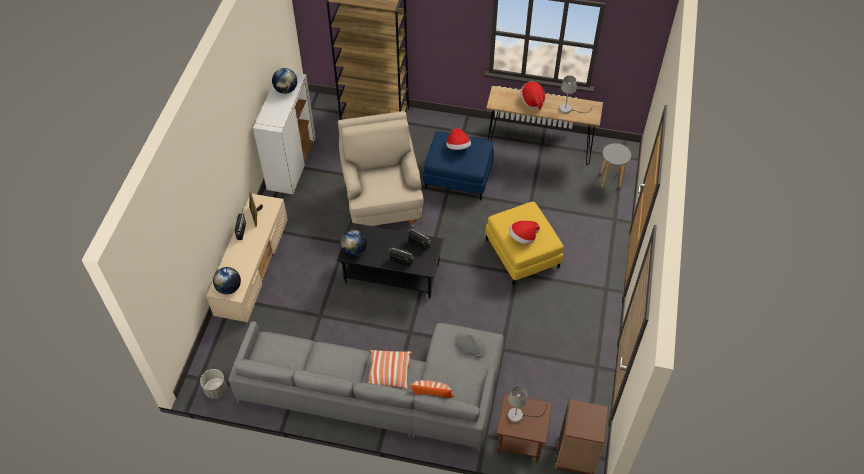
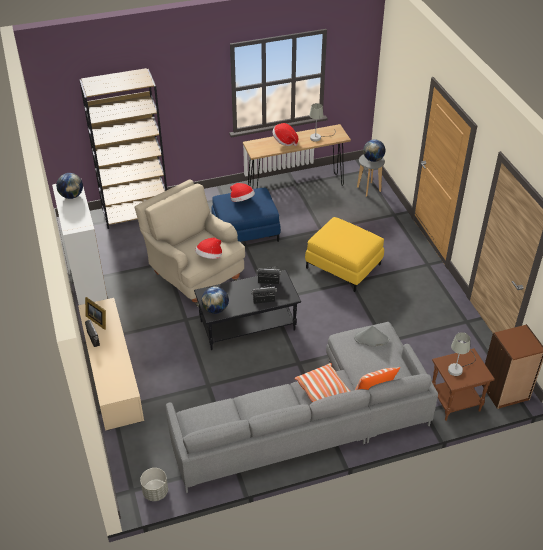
camera: 30 degrees left, 10 degrees down
(229, 288) = (118, 389): globe -> globe (373, 159)
(522, 238) = (349, 244): hat -> hat (209, 257)

